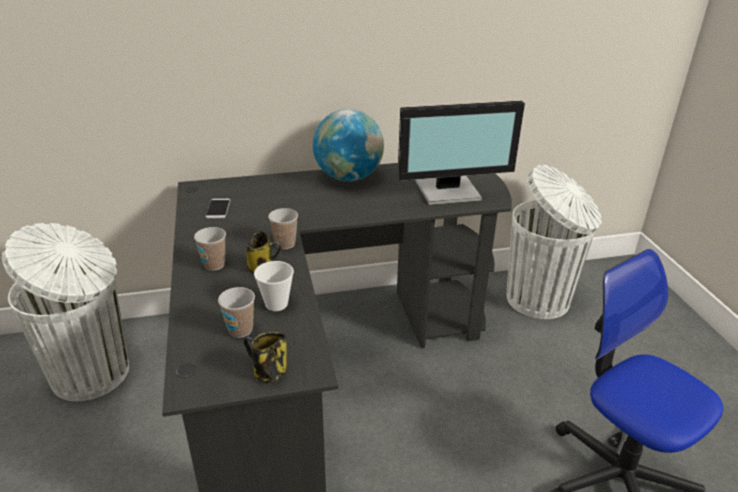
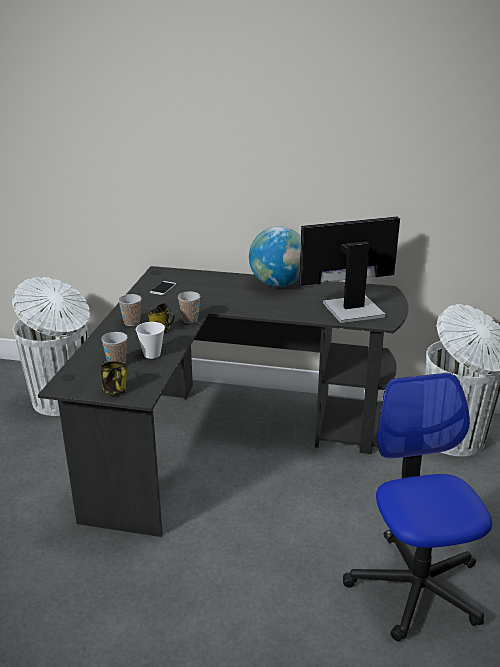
camera: 25 degrees right, 5 degrees down
(449, 191) = (351, 309): monitor -> monitor turned 150 degrees clockwise

